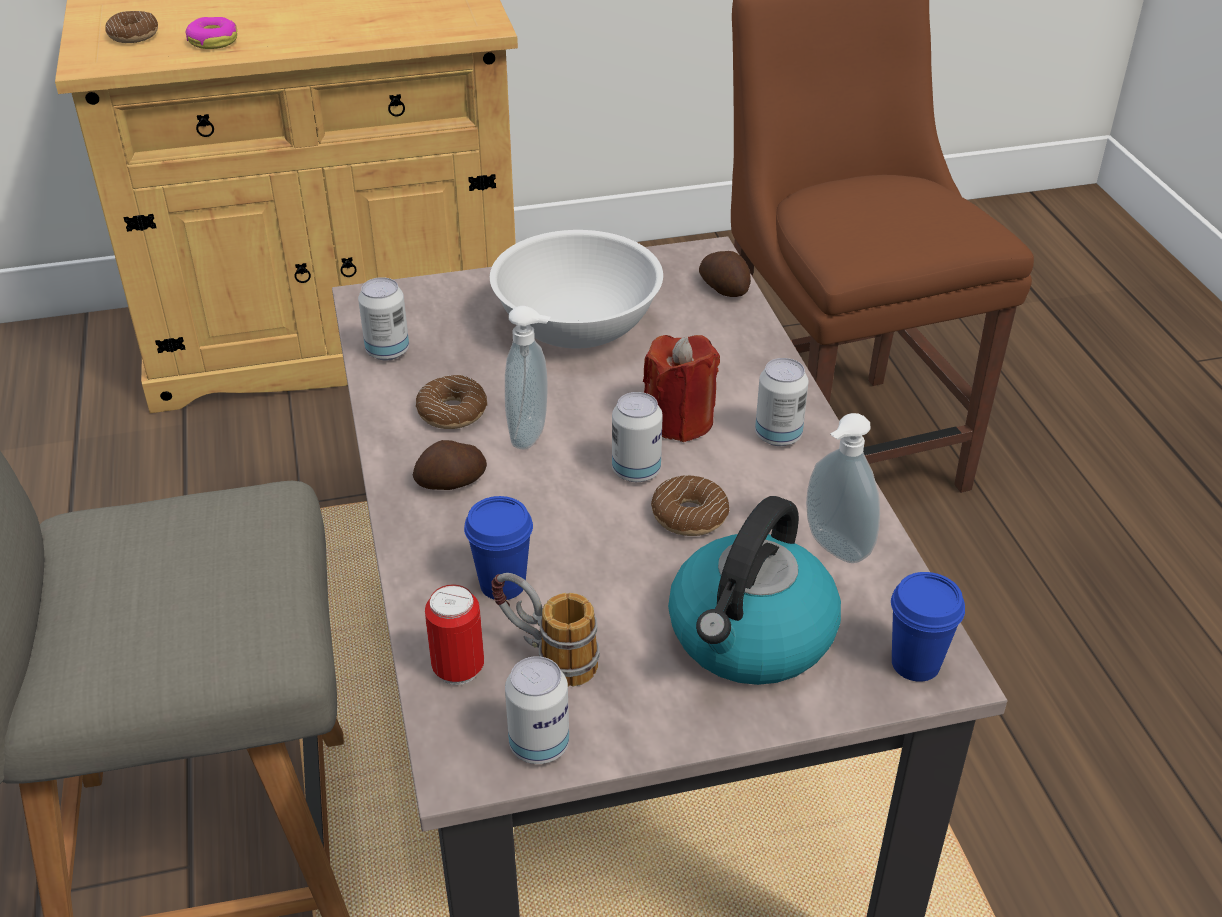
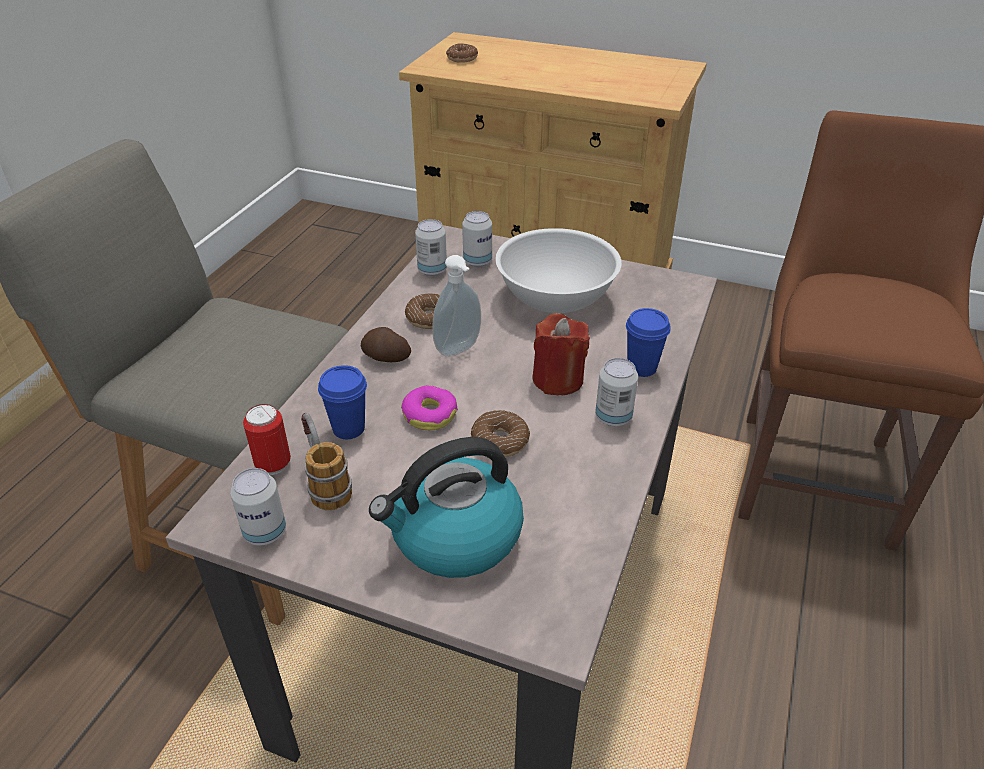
camera: 35 degrees right, 0 degrees up
(213, 41) = (499, 71): donut -> donut (430, 415)
(636, 471) = (497, 398): can -> can (477, 261)
(725, 288) = (678, 309): potato -> none
(833, 549) = (571, 509): soap dispenser -> none
(915, 663) = (544, 616): blue cup -> blue cup (641, 368)

